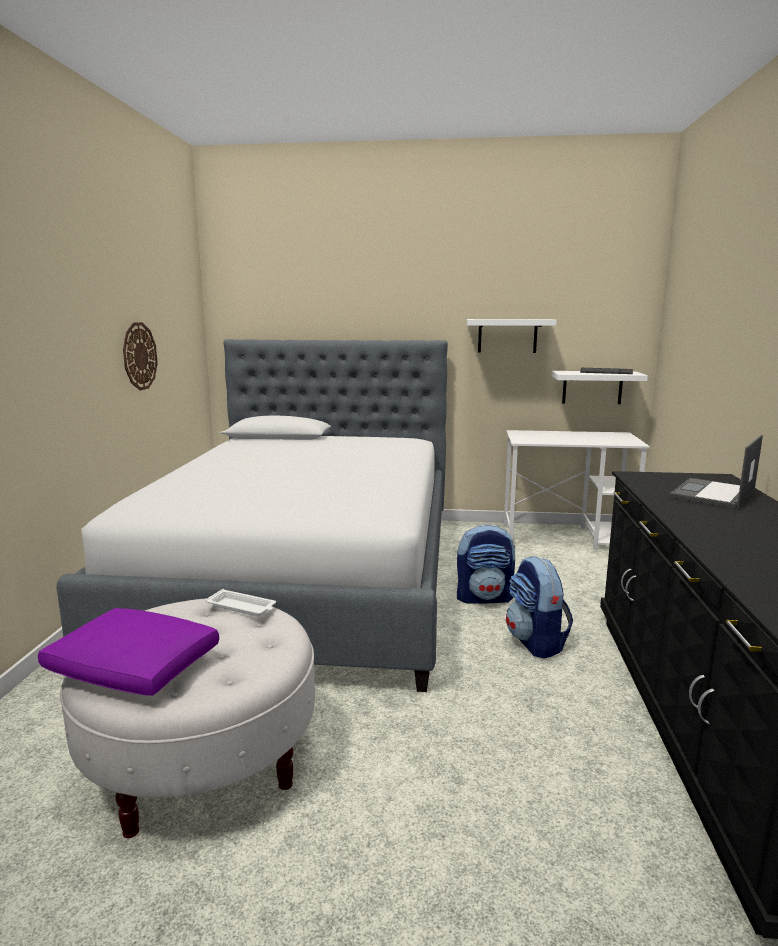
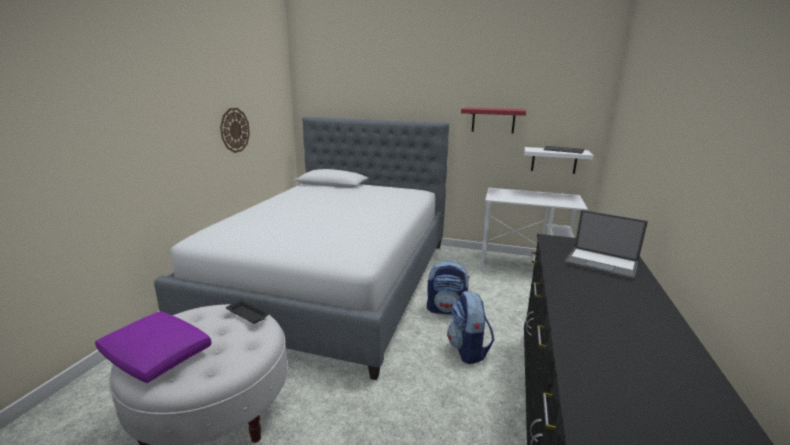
camera: 10 degrees right, 5 degrees up
(242, 607) = (248, 314): white tray -> black tray
(507, 336) = (493, 120): white shelf -> red shelf
(712, 494) = (602, 263): laptop -> laptop turned 105 degrees counterclockwise

